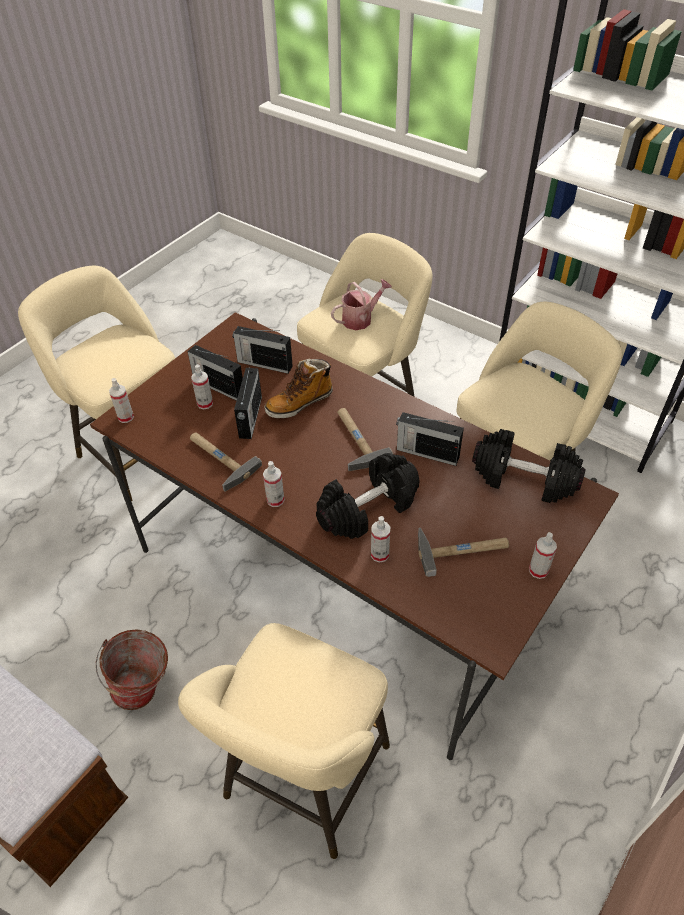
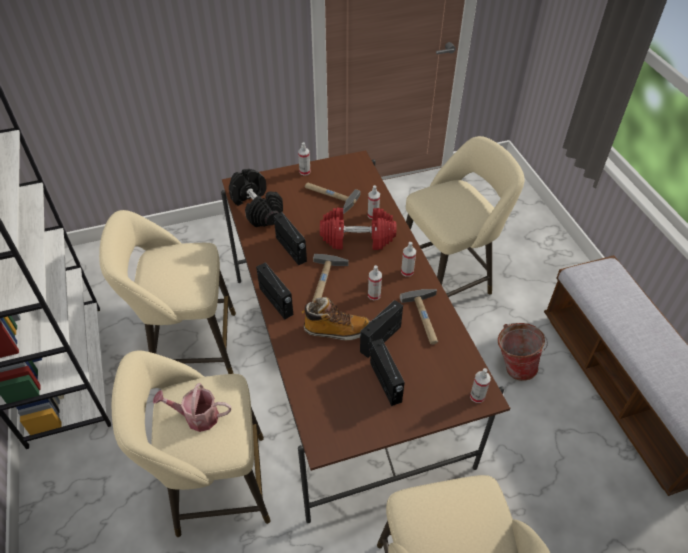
camera: 145 degrees left, 0 degrees up
(205, 403) = (406, 372): spray bottle -> spray bottle (374, 295)
(264, 363) = (333, 384): radio -> radio (276, 302)
(368, 509) = (357, 238): black dumbbell -> red dumbbell

